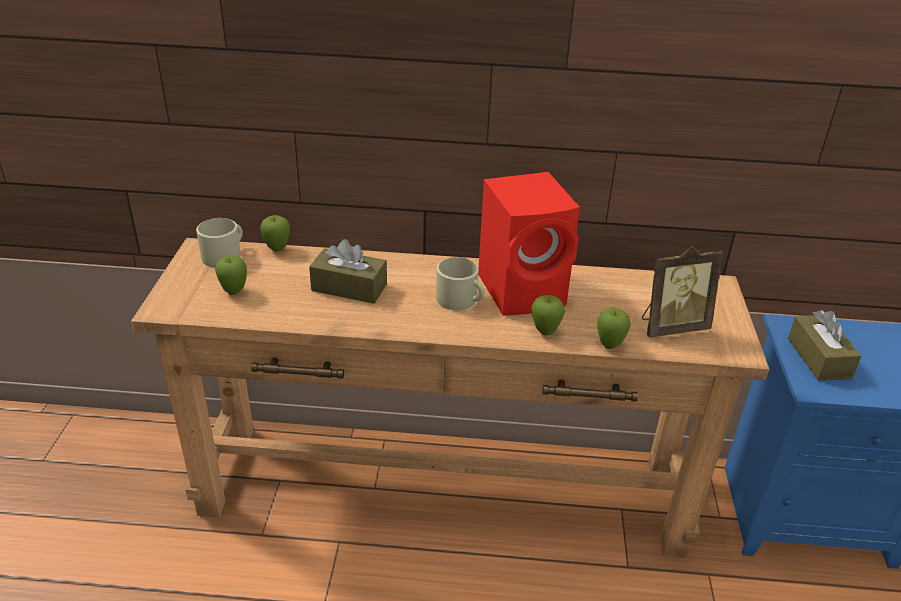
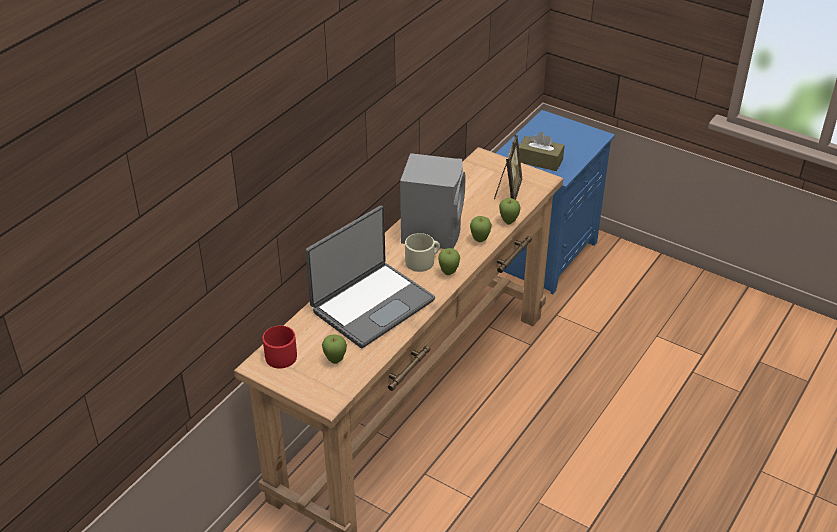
camera: 60 degrees left, 5 degrees up
(225, 255) = (279, 354): beige mug -> red mug
(277, 250) = (294, 325): apple -> apple (448, 273)
(349, 287) = (371, 304): brown tissue box -> laptop
(524, 290) = (432, 231): red speaker -> grey speaker

